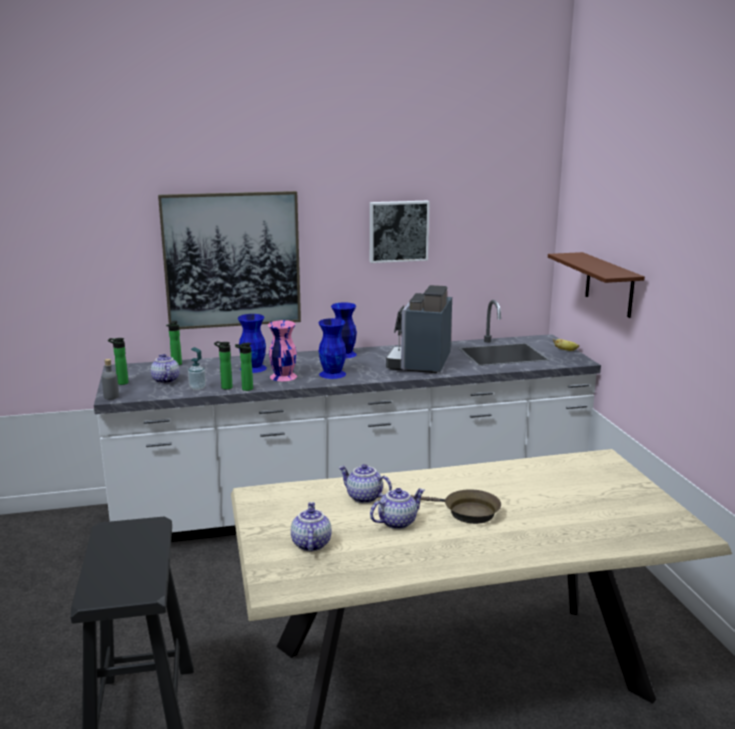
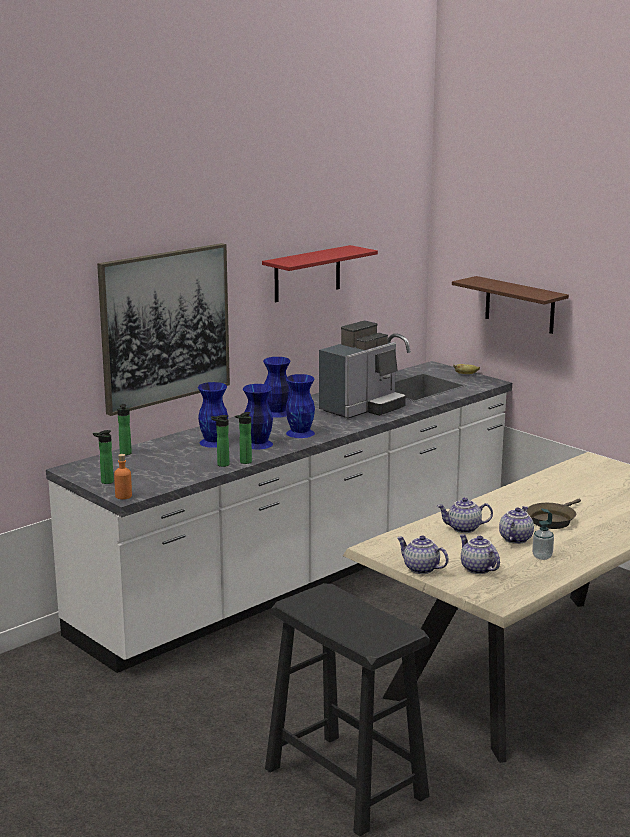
camera: 30 degrees left, 0 degrees up
(111, 397) = (123, 496): grey bottle -> orange bottle
(165, 380) = (147, 470): teapot -> teapot (420, 569)
(197, 388) = (195, 471): soap dispenser -> soap dispenser (542, 556)
(283, 376) = (257, 444): pink vase -> blue vase
(398, 231) = (307, 274): picture -> red shelf
(421, 363) = (362, 408): coffee machine -> coffee machine turned 120 degrees counterclockwise
(466, 512) = (552, 520): brown frying pan -> brown frying pan turned 135 degrees clockwise

